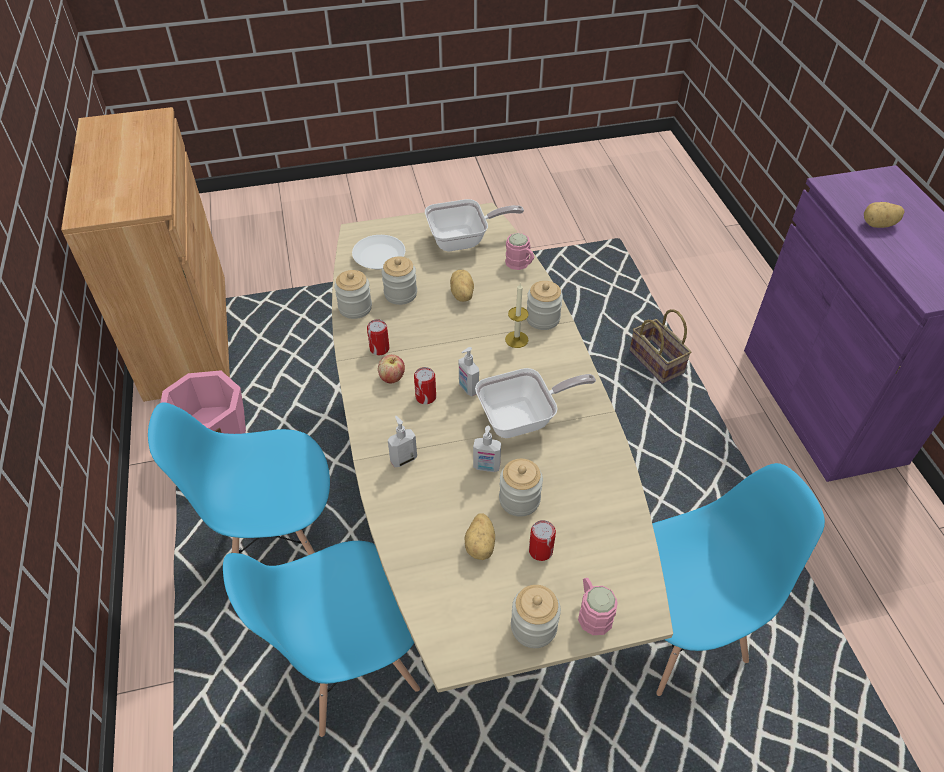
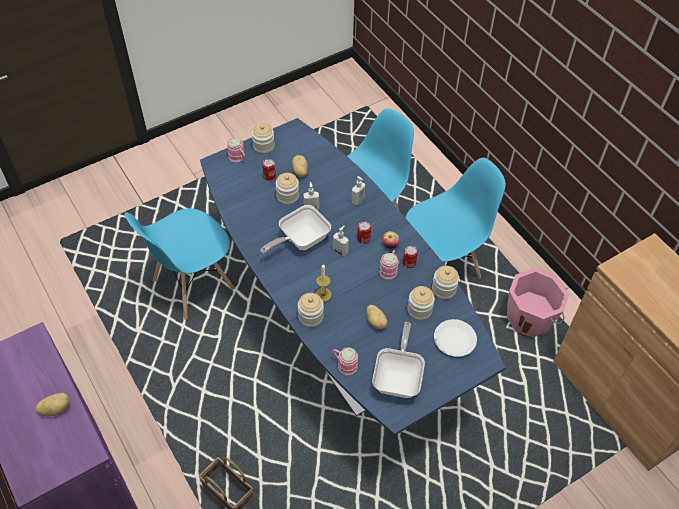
camera: 160 degrees right, 5 degrees up
(411, 348) = (389, 269): none -> pink mug
(464, 240) = (398, 377): frying pan -> frying pan turned 135 degrees clockwise
(472, 503) = (337, 325): beige dining table -> blue dining table

